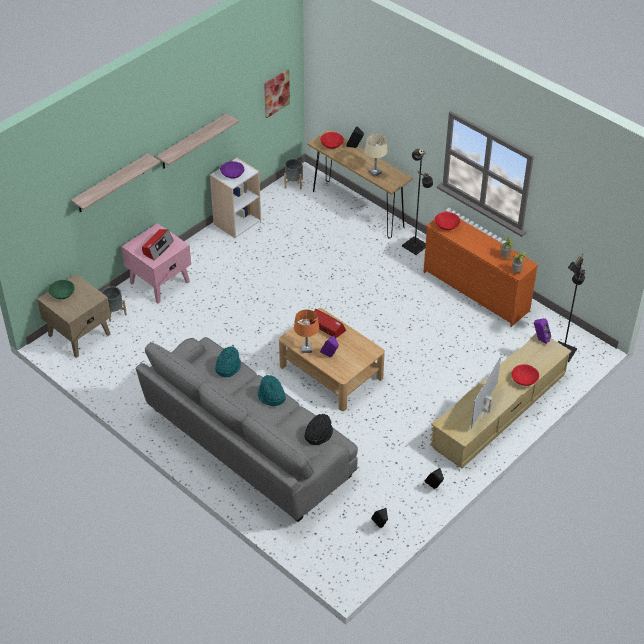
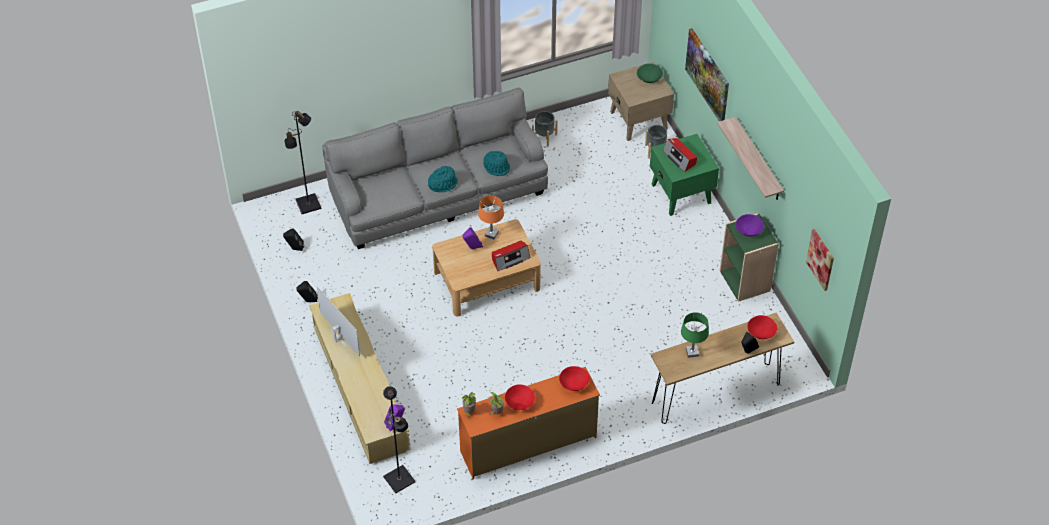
camera: 115 degrees right, 5 degrees up
(111, 184) = (708, 75): shelf -> picture
(160, 282) = (681, 194): pink nightstand -> green nightstand
(237, 221) = (745, 281): white bookcase -> green bookcase
(293, 183) = (789, 351): grey planter -> grey planter (544, 137)
(318, 434) = (381, 201): black hat -> none
(375, 172) = (692, 352): beige table lamp -> green table lamp
(415, 246) = (627, 420): black floor lamp -> black floor lamp (308, 204)
(524, 380) = (353, 385): red bowl -> red bowl (519, 402)

